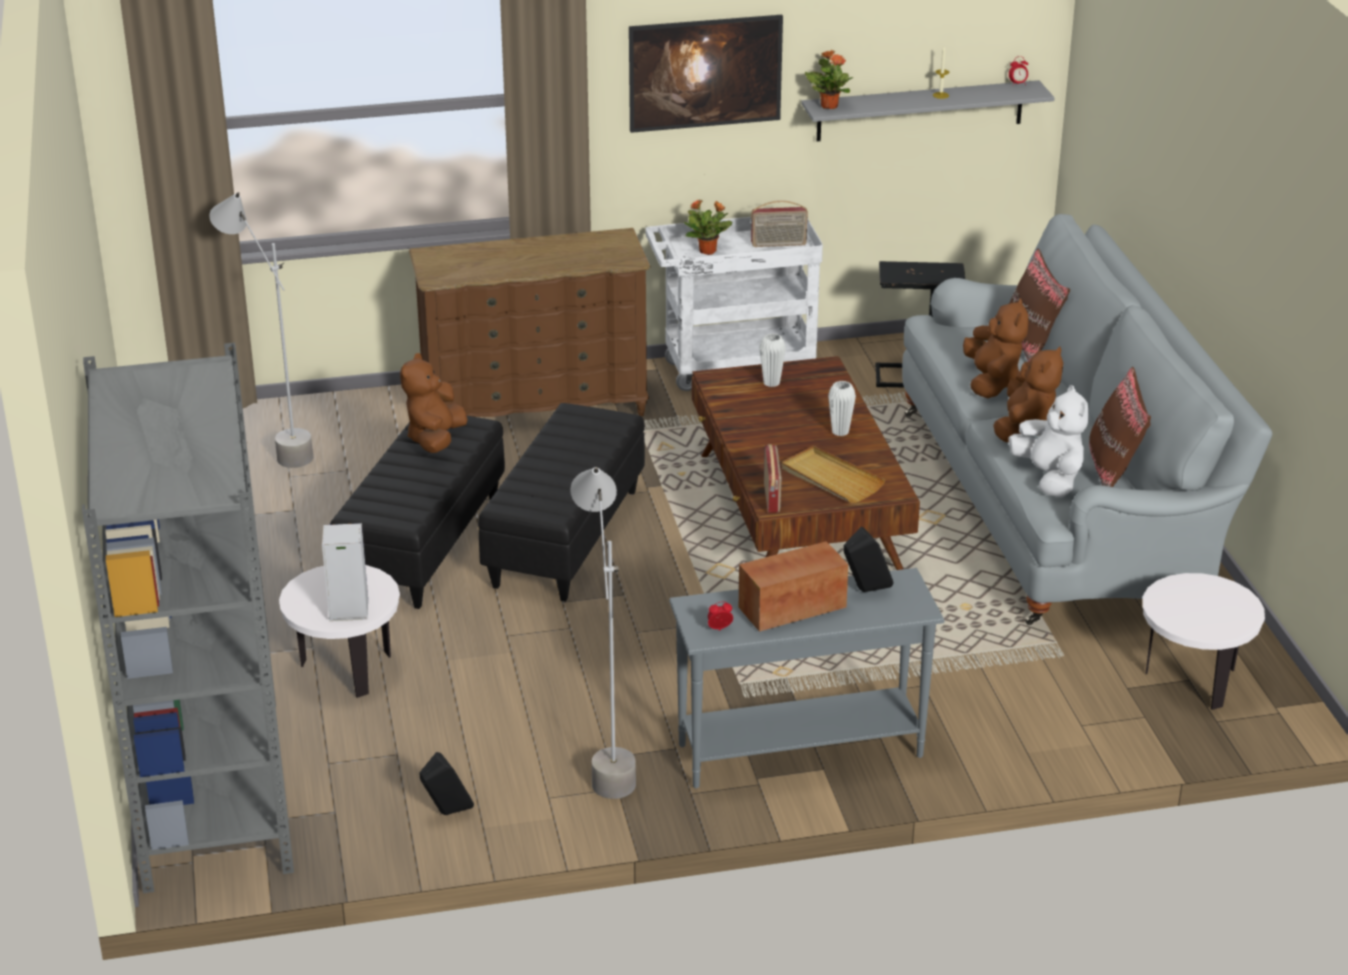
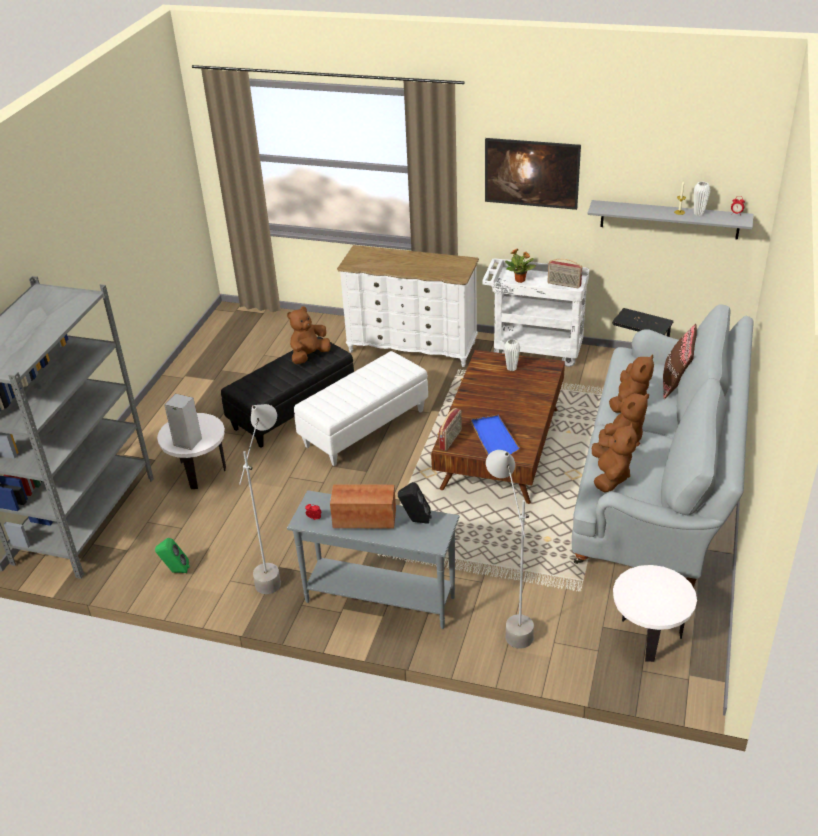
camera: 30 degrees right, 5 degrees up
(275, 447) = (270, 337): grey floor lamp -> grey floor lamp (509, 621)
(447, 813) = (175, 571): black speaker -> green speaker
(535, 408) = (412, 348): brown dresser -> white dresser
(564, 538) = (364, 428): black ottoman -> white ottoman
(829, 106) = (604, 206): potted plant -> none
(831, 478) = (493, 437): beige tray -> blue tray
(840, 432) = (524, 409): white vase -> white vase (698, 213)
(1049, 478) = (610, 477): white plush toy -> brown plush toy
(1114, 471) = (657, 483): brown pillow -> none

